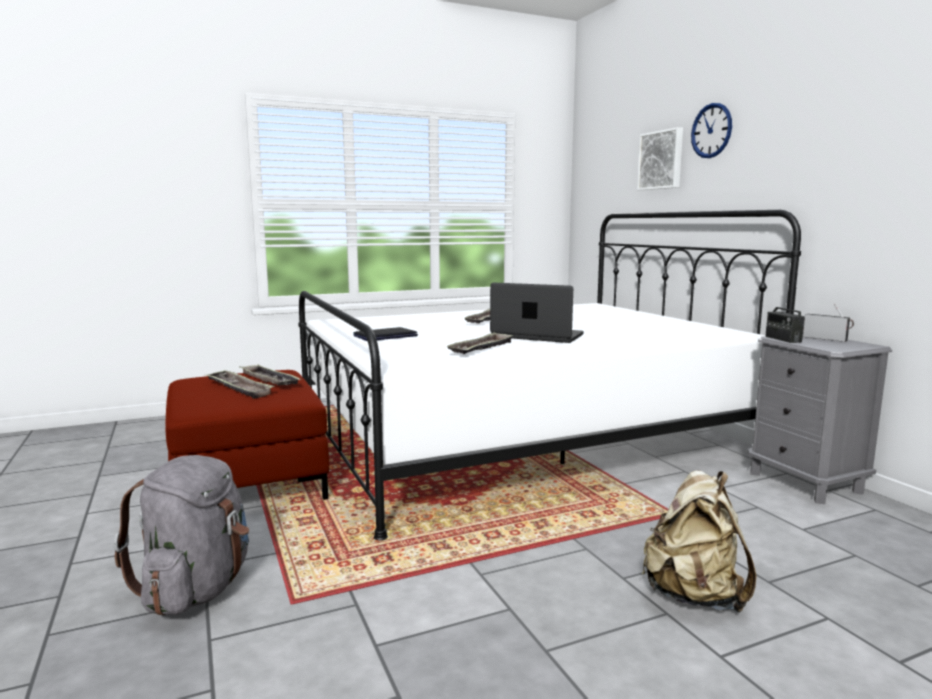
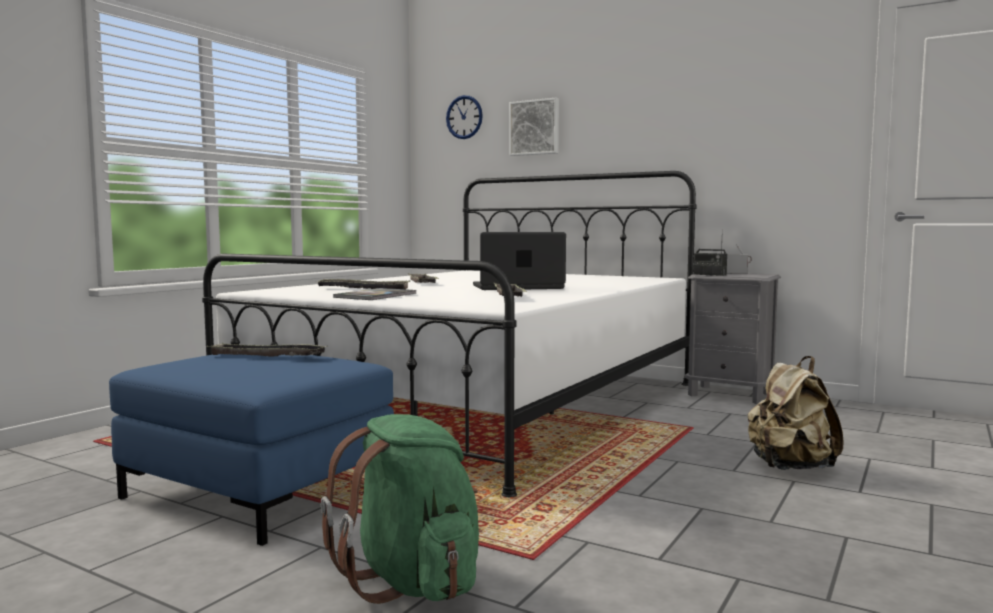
camera: 35 degrees left, 5 degrees down
(197, 589) = (412, 581): grey backpack -> green backpack
(238, 388) = (255, 365): tray -> tray (363, 289)
(249, 481) = (261, 491): red ottoman -> blue ottoman
(385, 336) = (375, 296): laptop -> book
(711, 130) = (592, 102): wall clock -> wall clock (464, 117)

